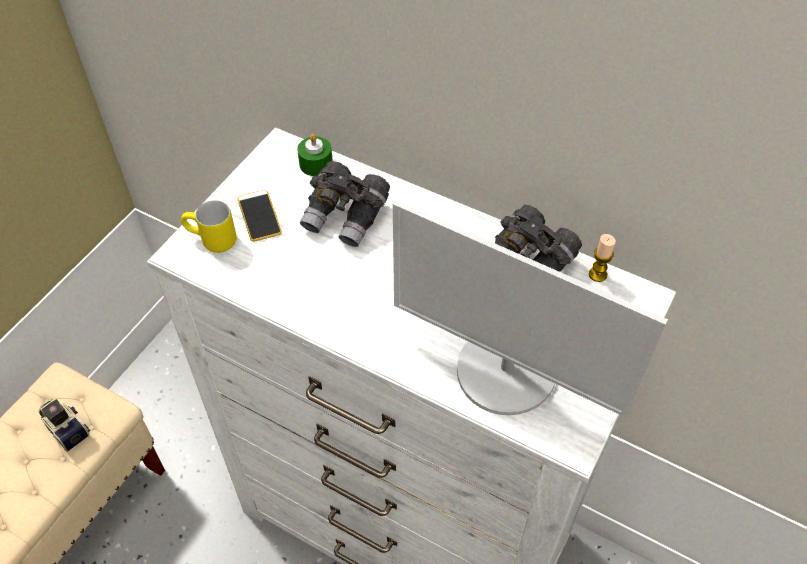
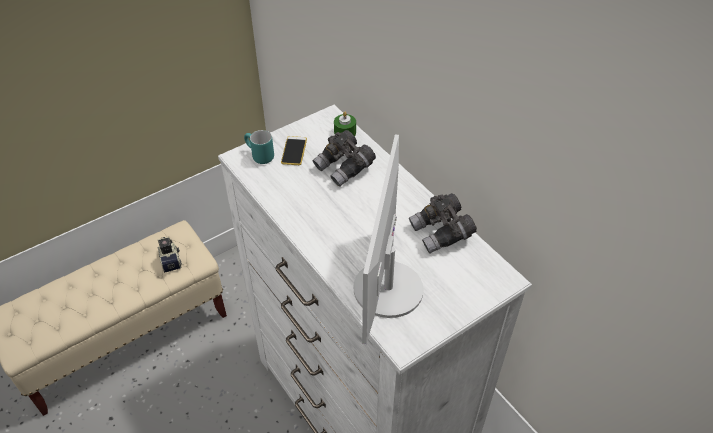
camera: 25 degrees right, 5 degrees down
(211, 242) = (258, 156): yellow mug -> turquoise mug
(506, 372) = (386, 289): monitor -> monitor turned 45 degrees clockwise
(597, 274) = (483, 254): candle -> none

